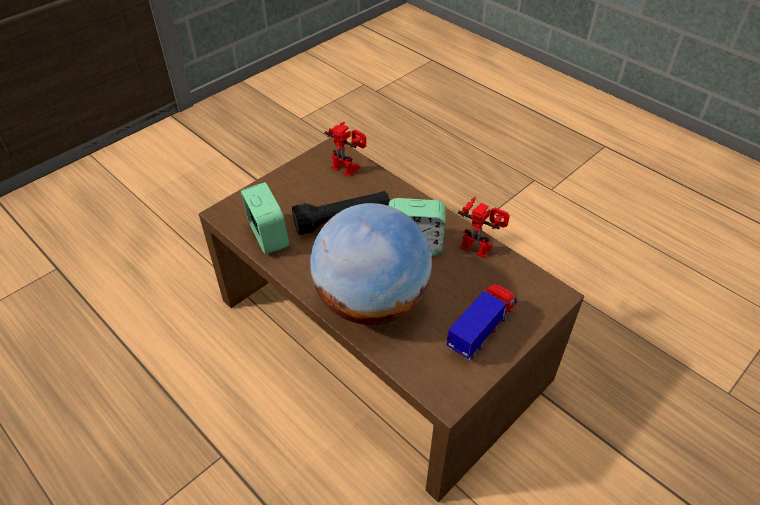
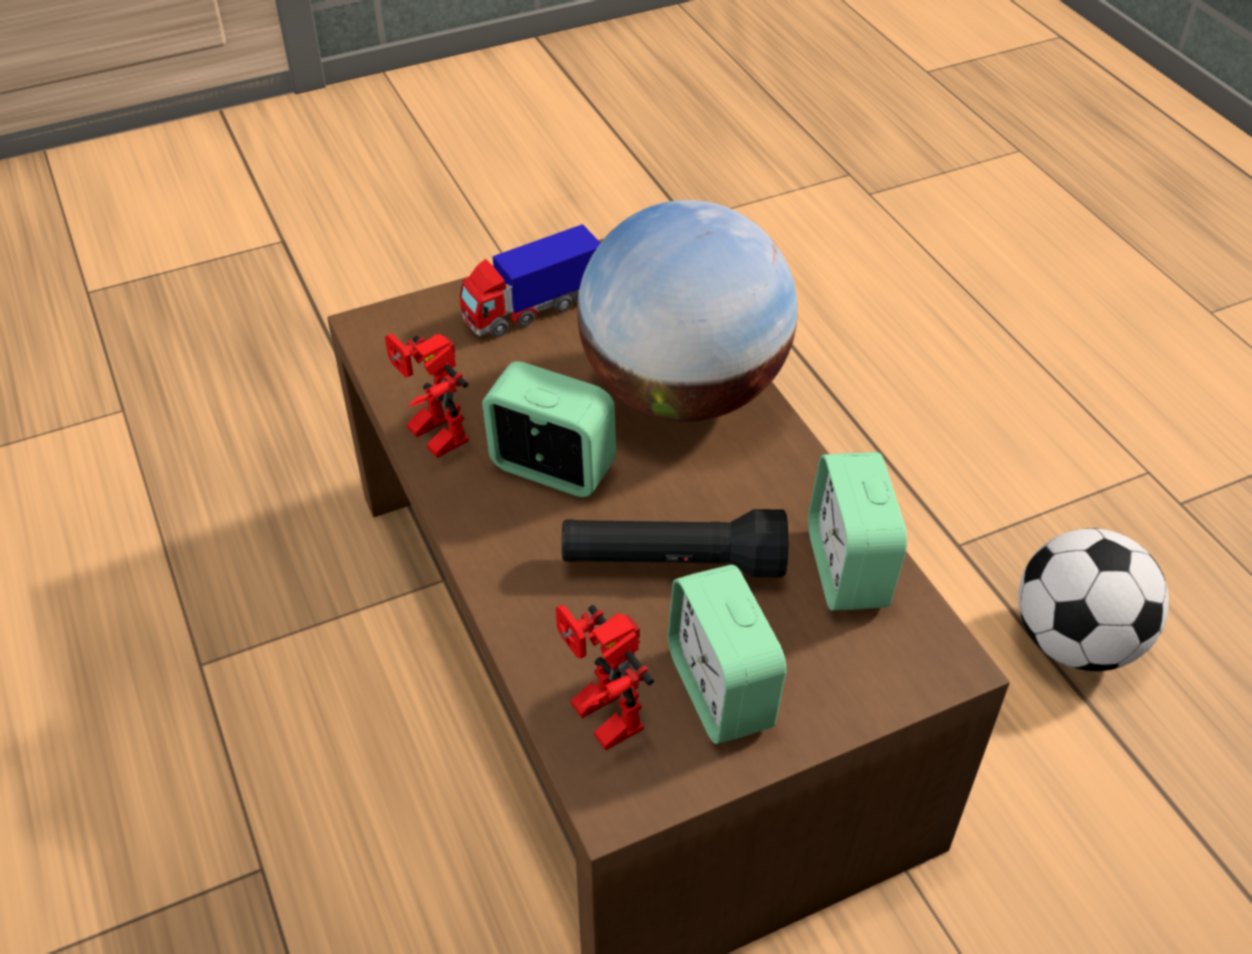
camera: 160 degrees left, 0 degrees up
(159, 412) = (1075, 641): none -> football
(308, 184) = (721, 690): none -> alarm clock

